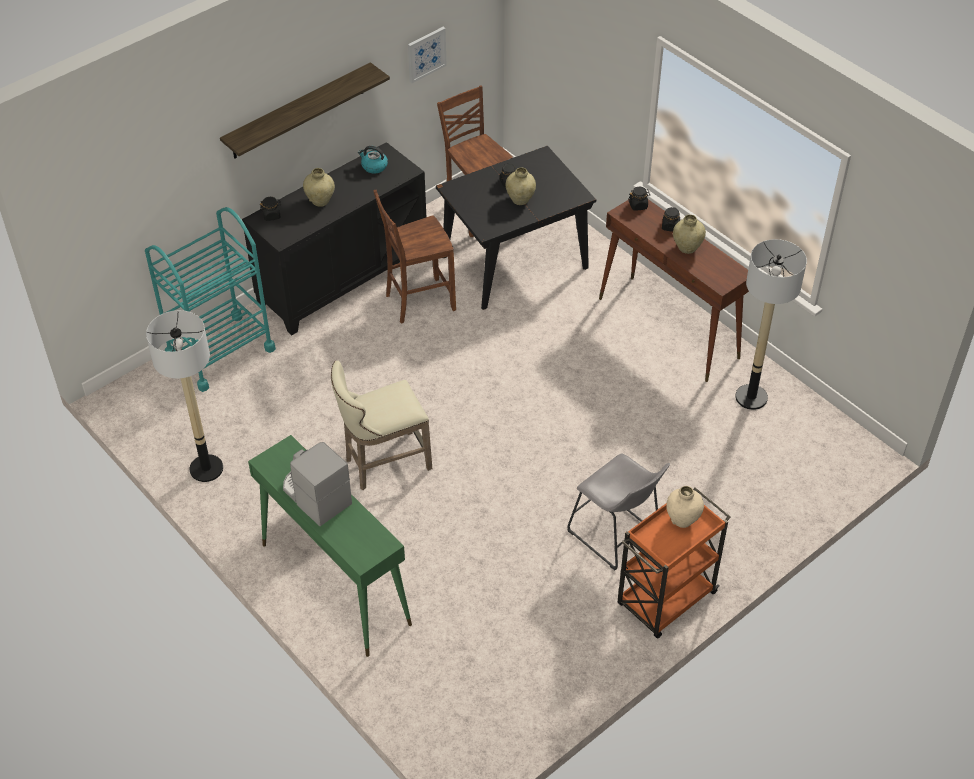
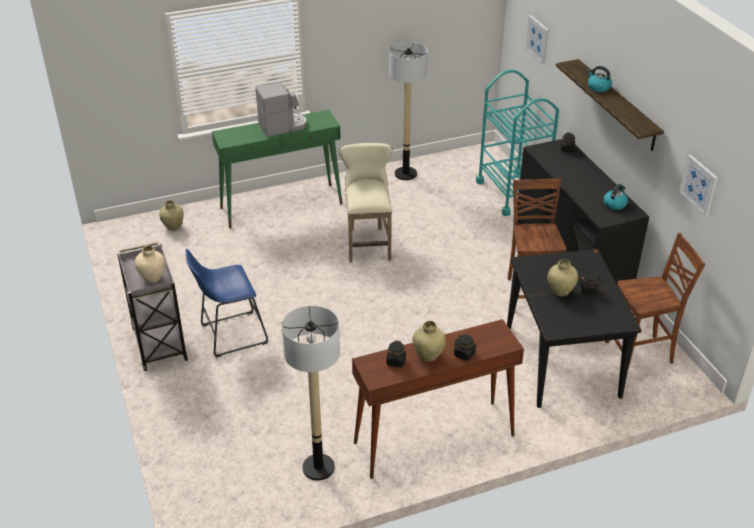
camera: 110 degrees right, 10 degrees down
(132, 198) = (537, 39): none -> picture
(290, 114) = (598, 87): none -> kettle
(320, 201) = (576, 172): beige vase -> beige vase (173, 227)
(616, 536) = (230, 335): grey stool -> blue stool
(638, 205) = (504, 342): black jar -> black jar (396, 361)
(665, 600) = (159, 342): orange cart -> grey cart

